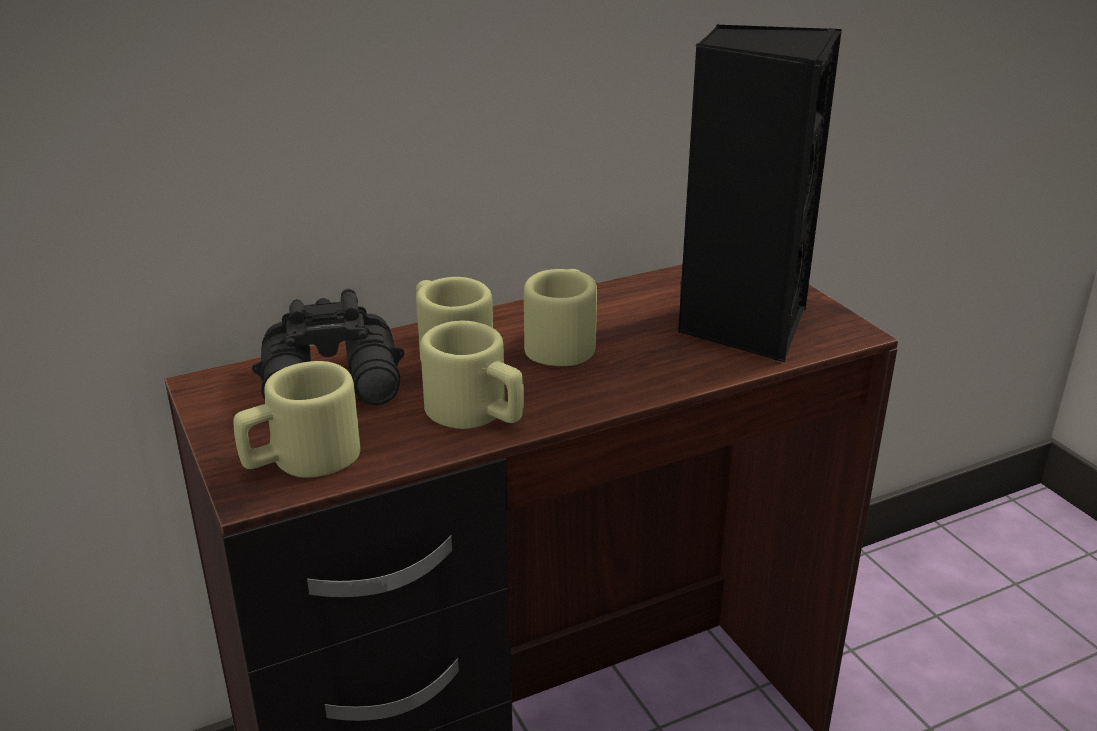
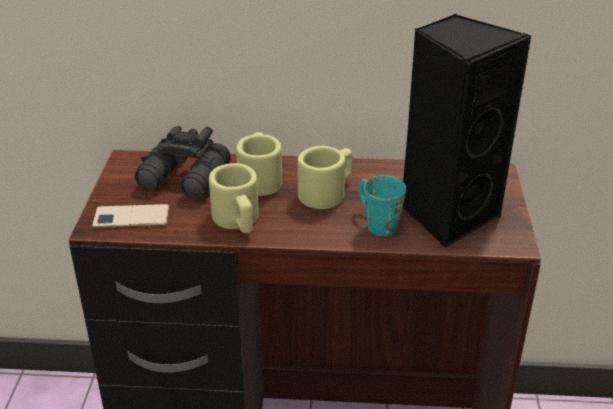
camera: 30 degrees right, 5 degrees up
(301, 460) = (131, 217): beige mug -> phone
(666, 359) = (375, 222): none -> turquoise mug

